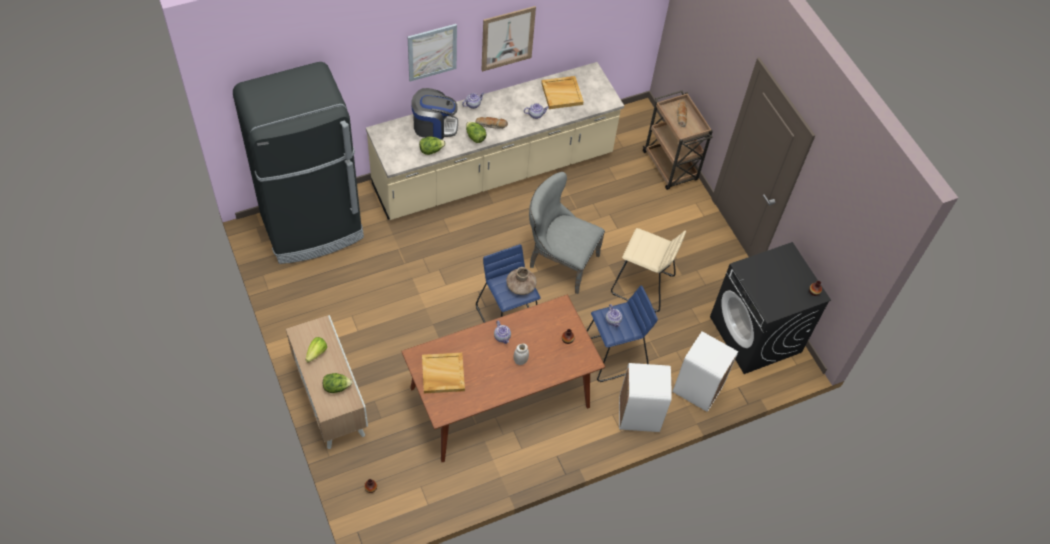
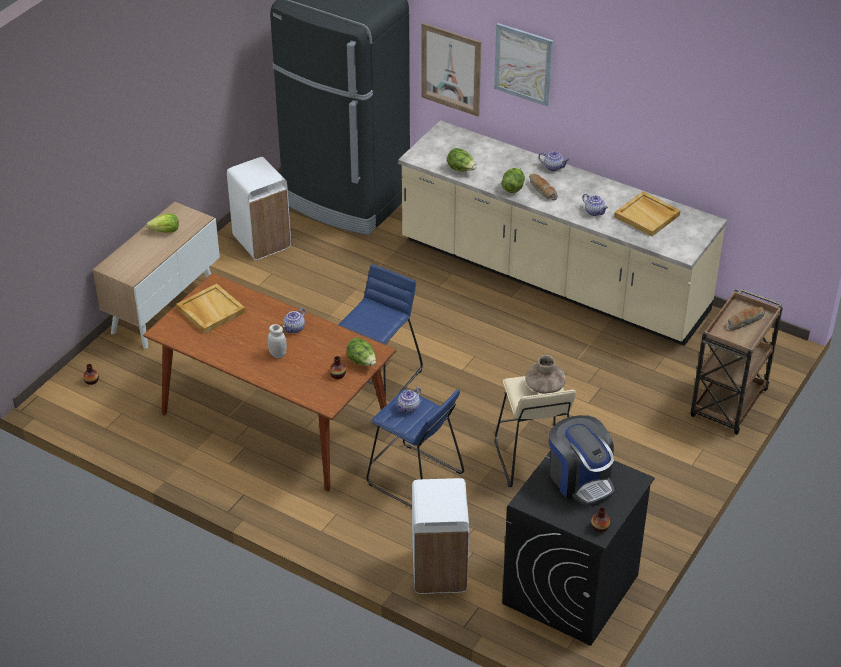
camera: 60 degrees right, 15 degrees down
(337, 387) = (139, 260): lettuce -> lettuce (362, 362)
(434, 126) = (493, 157): coffee machine -> coffee machine (580, 479)
(507, 38) = (613, 104): picture -> picture (451, 69)
(521, 286) = (381, 322): brown vase -> brown vase (545, 386)
(559, 261) = (492, 379): grey chair -> none
(638, 414) = (356, 535): white trash can -> white trash can (262, 241)

